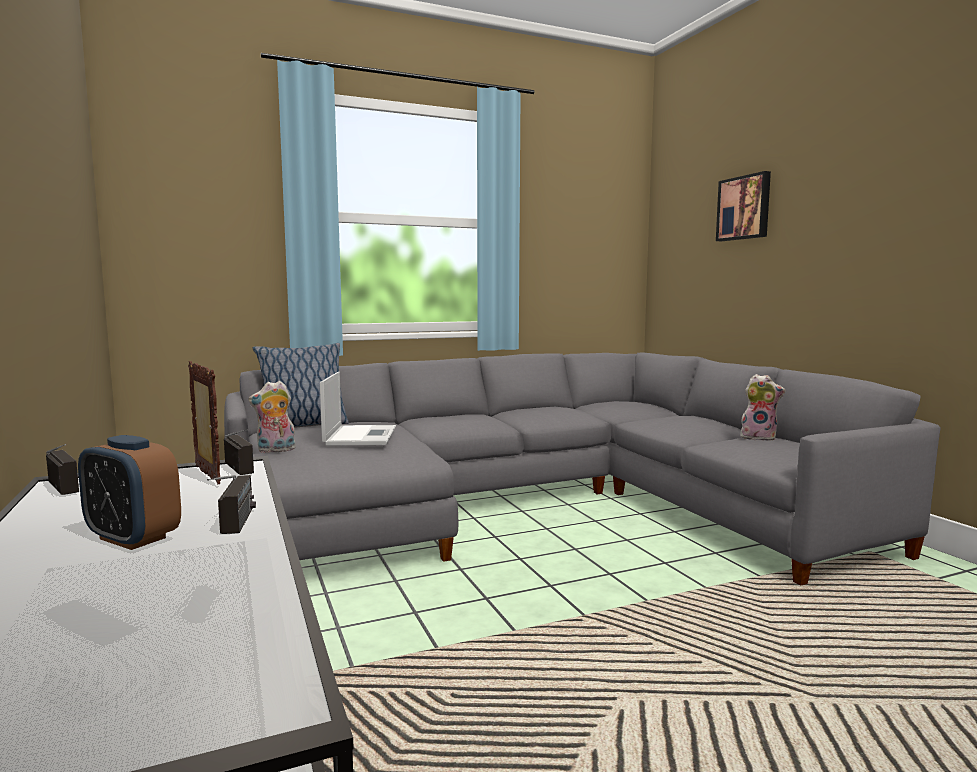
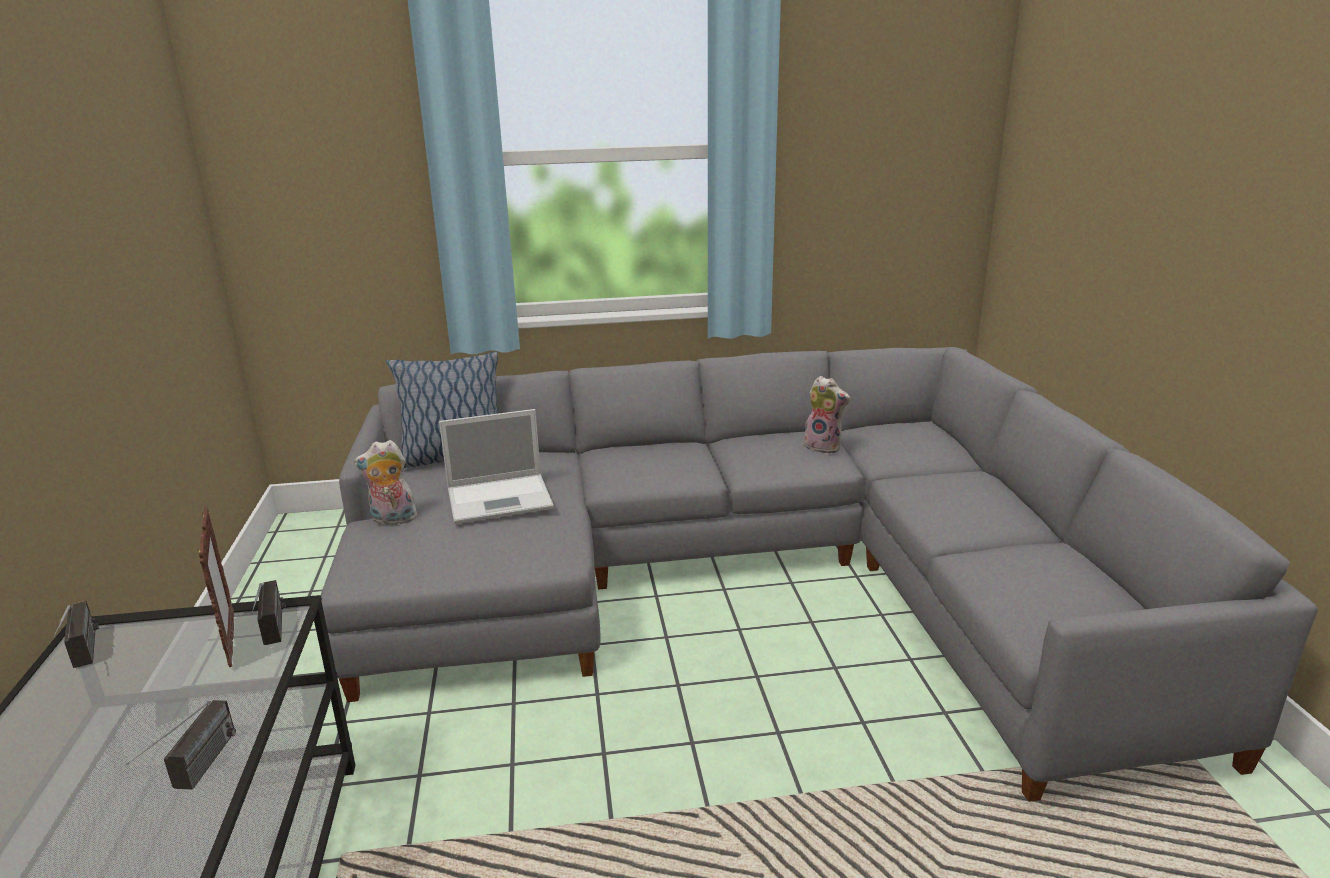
camera: 15 degrees right, 15 degrees up
(132, 538) = (90, 782): alarm clock -> none
(360, 436) = (502, 498): laptop -> laptop turned 60 degrees clockwise
(744, 208) = (1132, 145): picture -> none
(759, 438) = (1050, 554): plush toy -> plush toy (824, 447)

